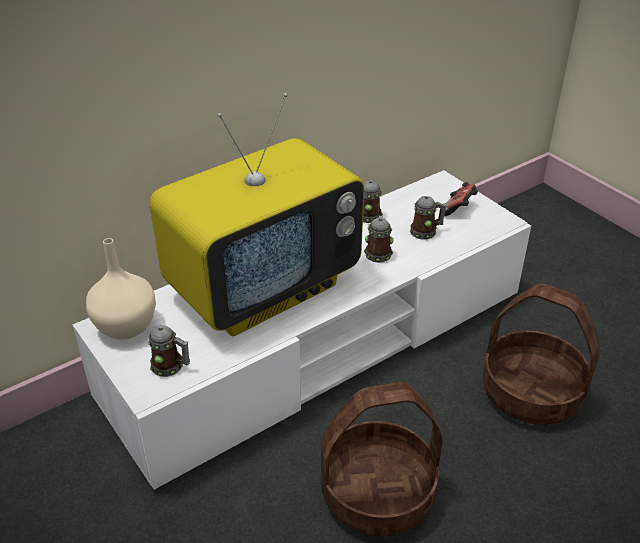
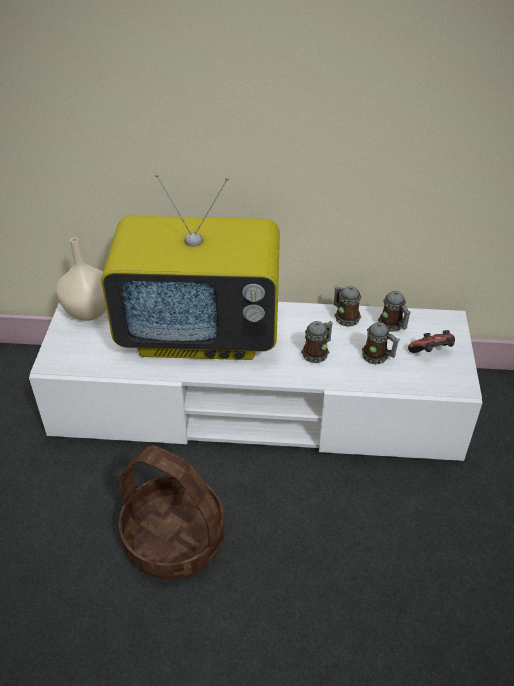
camera: 40 degrees right, 5 degrees up
(171, 367) = (83, 354): mug -> mug (393, 326)
(532, 392) = (377, 550): basket -> none

